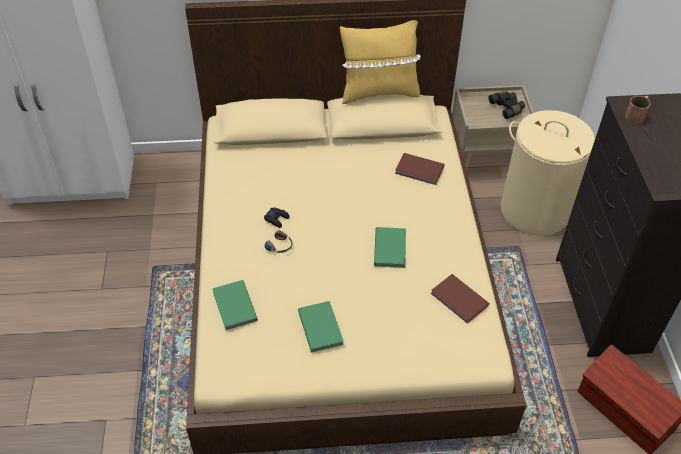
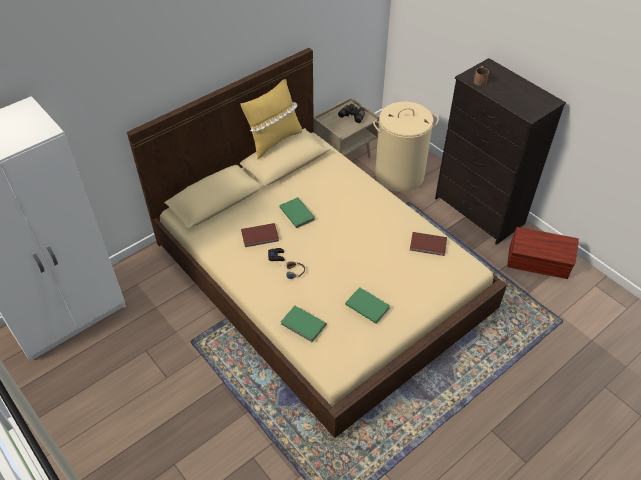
camera: 35 degrees left, 0 degrees up
(391, 248) = (363, 236): green book -> green book (297, 213)
(419, 171) = (336, 180): brown book -> brown book (260, 236)

